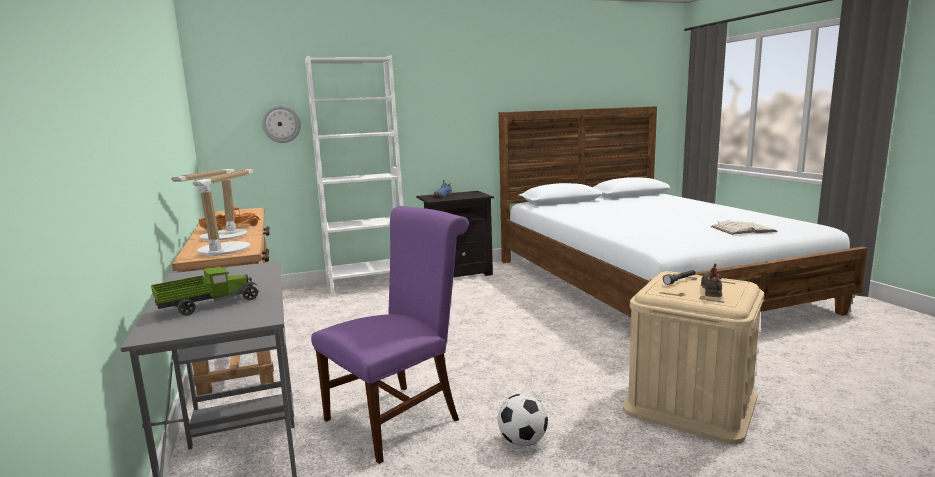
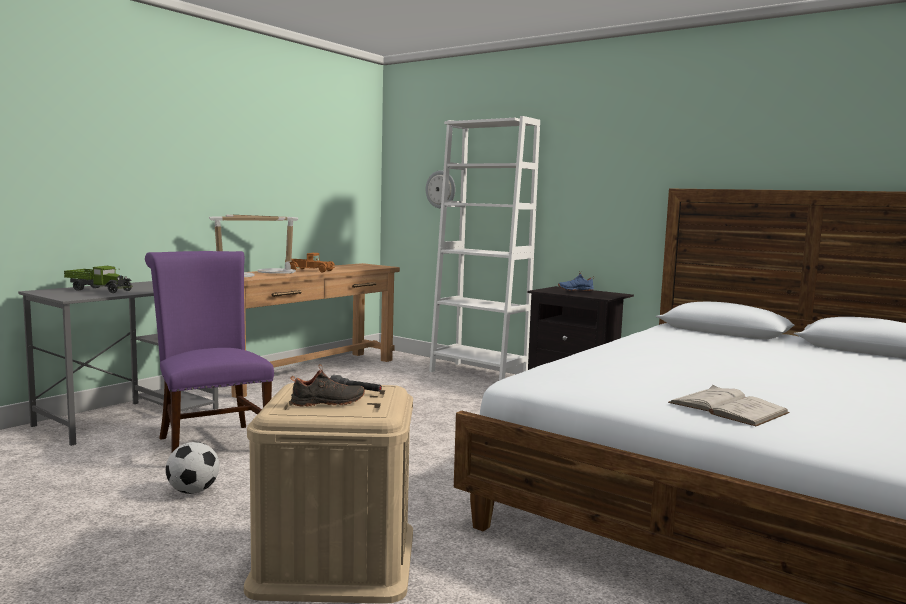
camera: 55 degrees right, 5 degrees down
(399, 416) = (211, 442): purple chair -> purple chair turned 135 degrees counterclockwise

